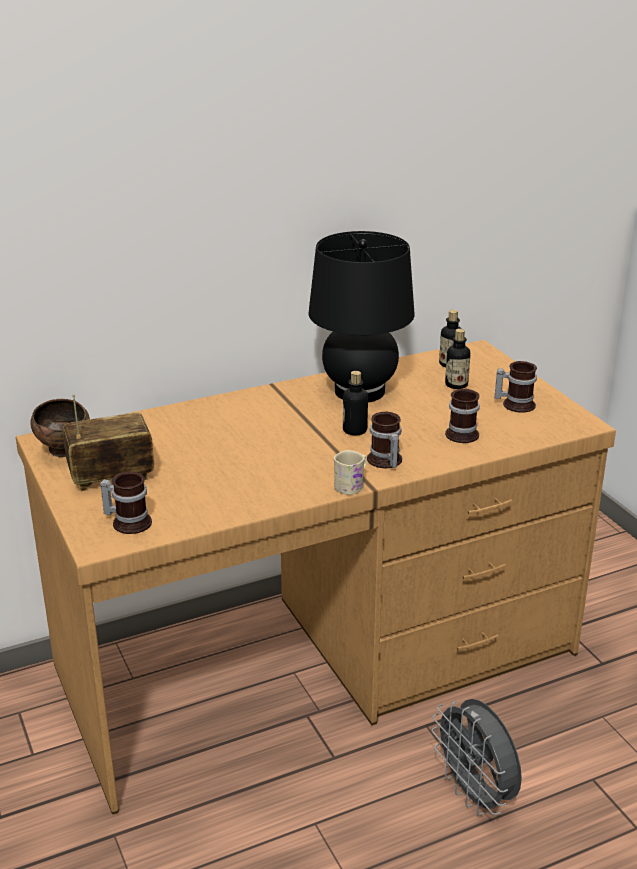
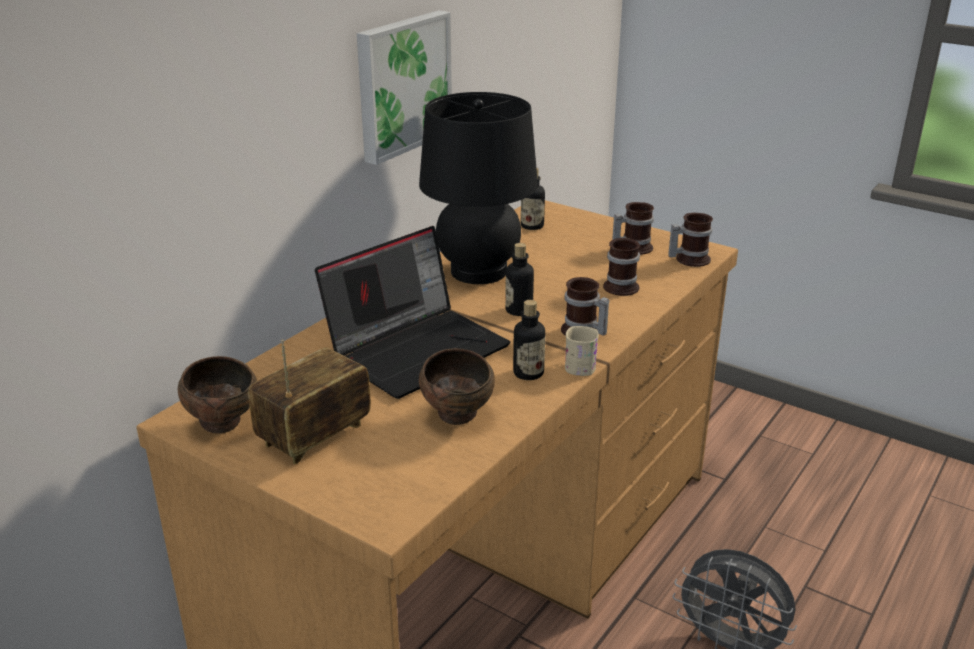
camera: 30 degrees left, 0 degrees up
(129, 521) = (393, 480): mug -> mug (689, 259)
(218, 495) = (459, 418): none -> brown bowl
(245, 438) = (418, 349): none -> laptop
(315, 216) = (402, 85): none -> picture
(456, 384) = (560, 243): bottle -> bottle (528, 373)

